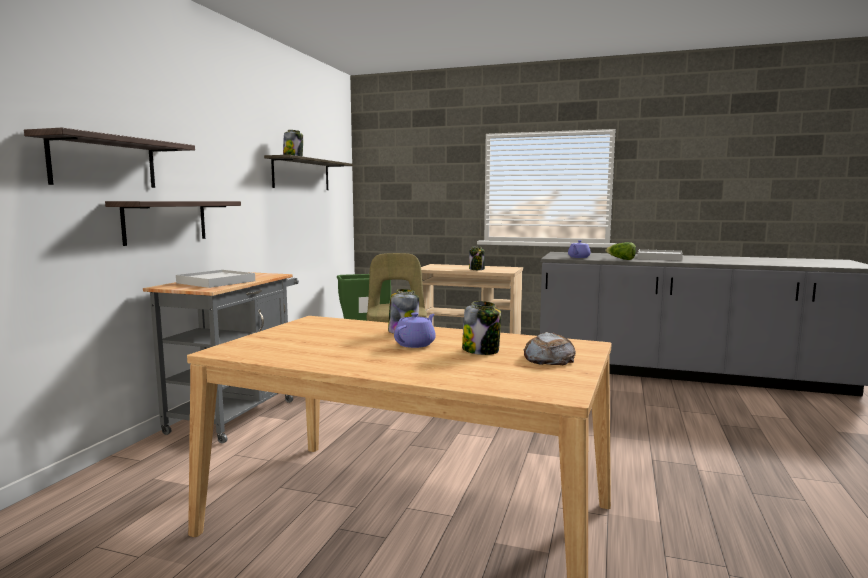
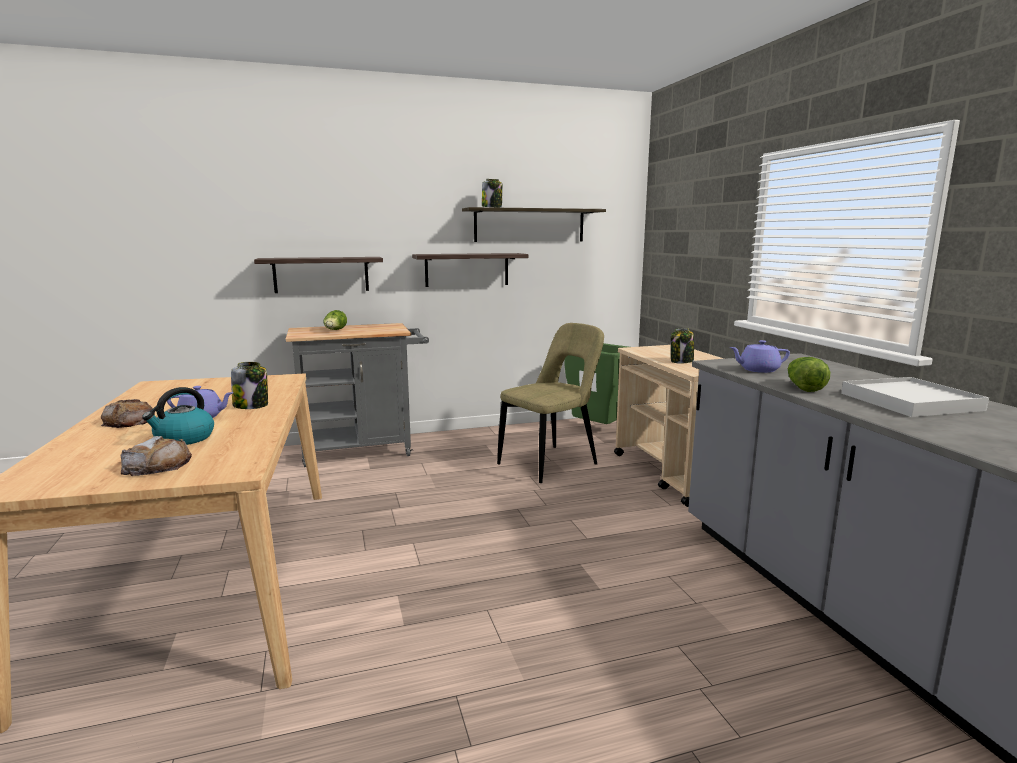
camera: 55 degrees right, 5 degrees up
(104, 162) = (257, 228): shelf -> shelf (467, 269)
(216, 282) = (335, 330): white tray -> lettuce
(383, 361) = (130, 421): none -> bread
(481, 350) = (184, 439): jar -> kettle

